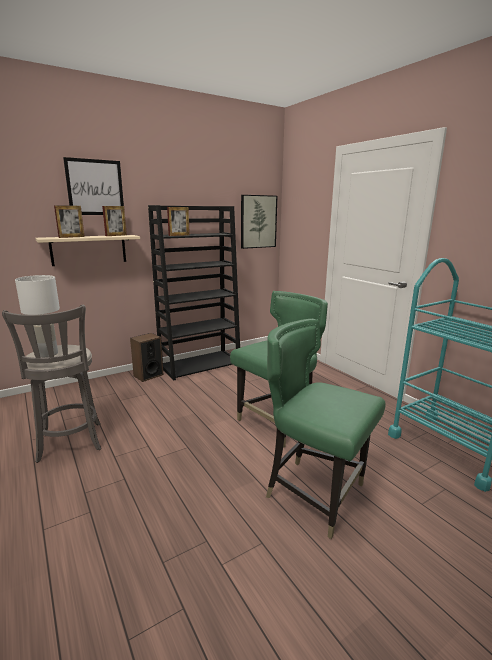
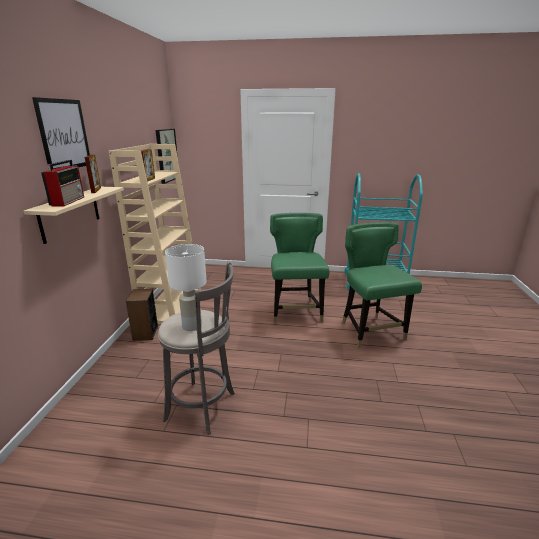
camera: 50 degrees left, 5 degrees up
(71, 237) = (68, 201): picture frame -> radio
(200, 364) = (171, 304): black bookcase -> beige bookcase
(315, 493) = (371, 331): green chair -> green chair turned 90 degrees clockwise

